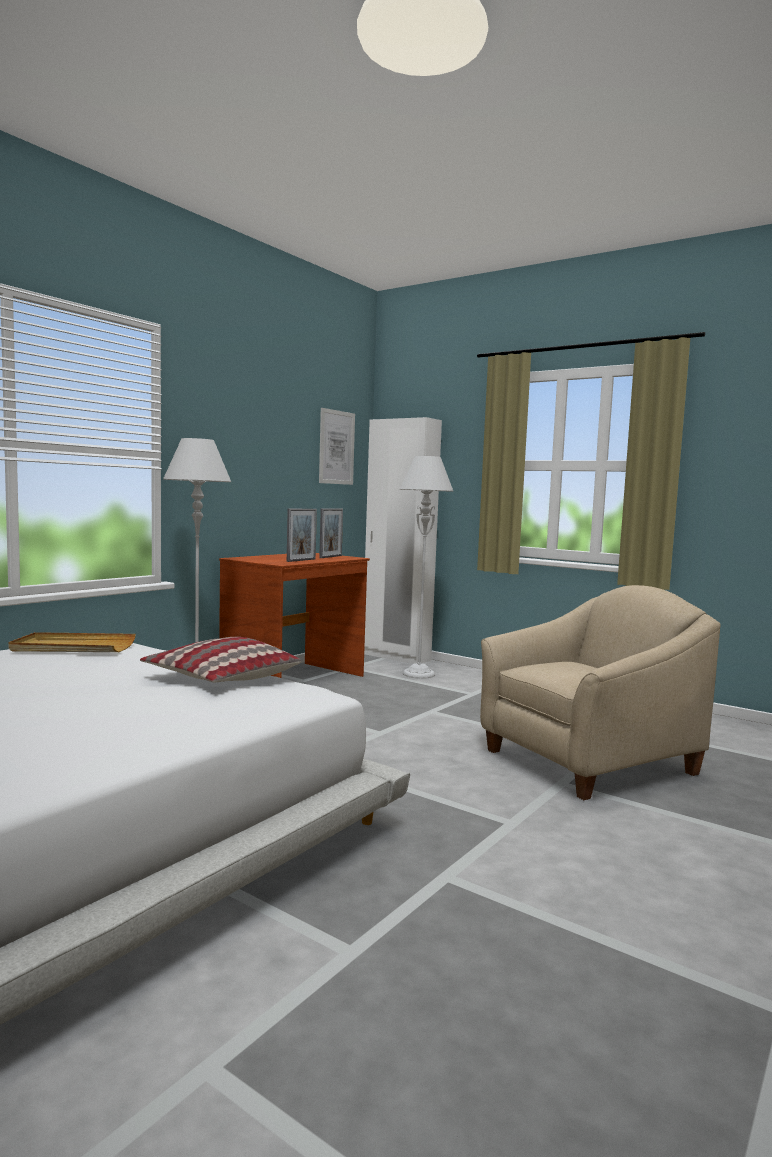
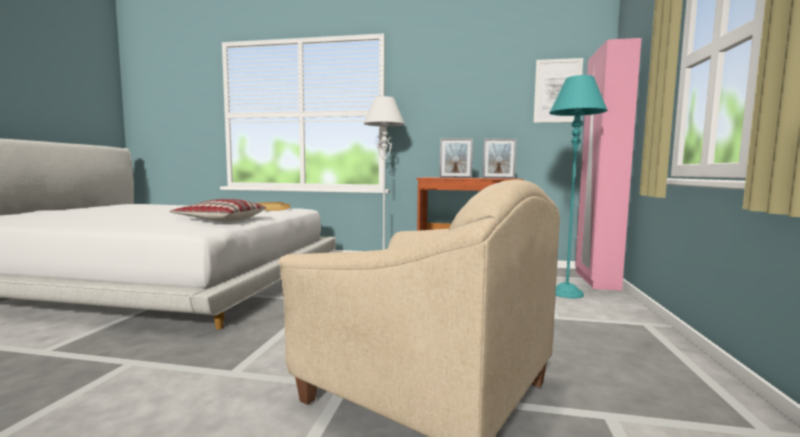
camera: 65 degrees right, 0 degrees up
(396, 657) = (596, 280): white wardrobe -> pink wardrobe
(419, 674) = (566, 293): grey floor lamp -> turquoise floor lamp

